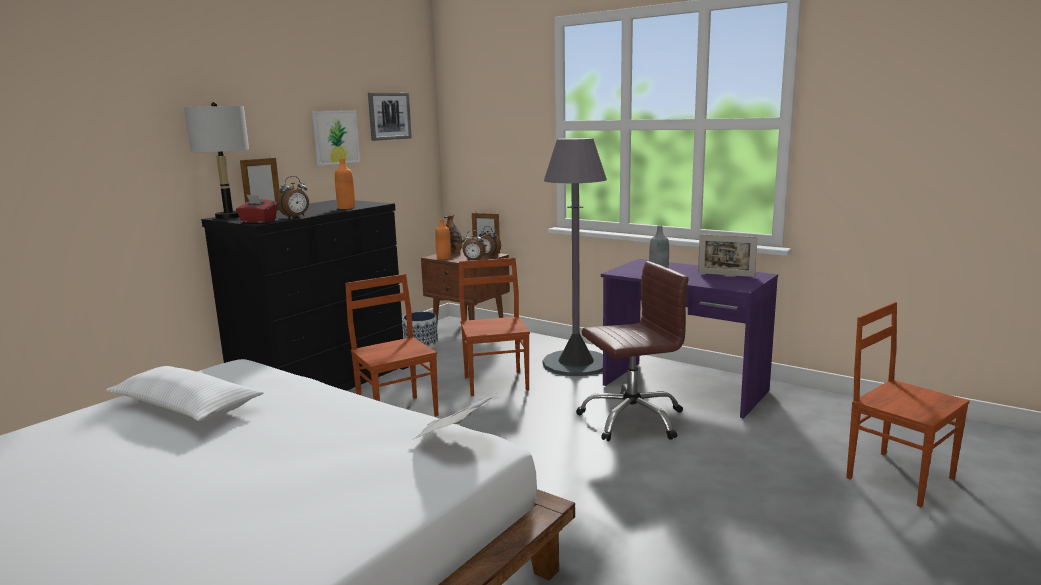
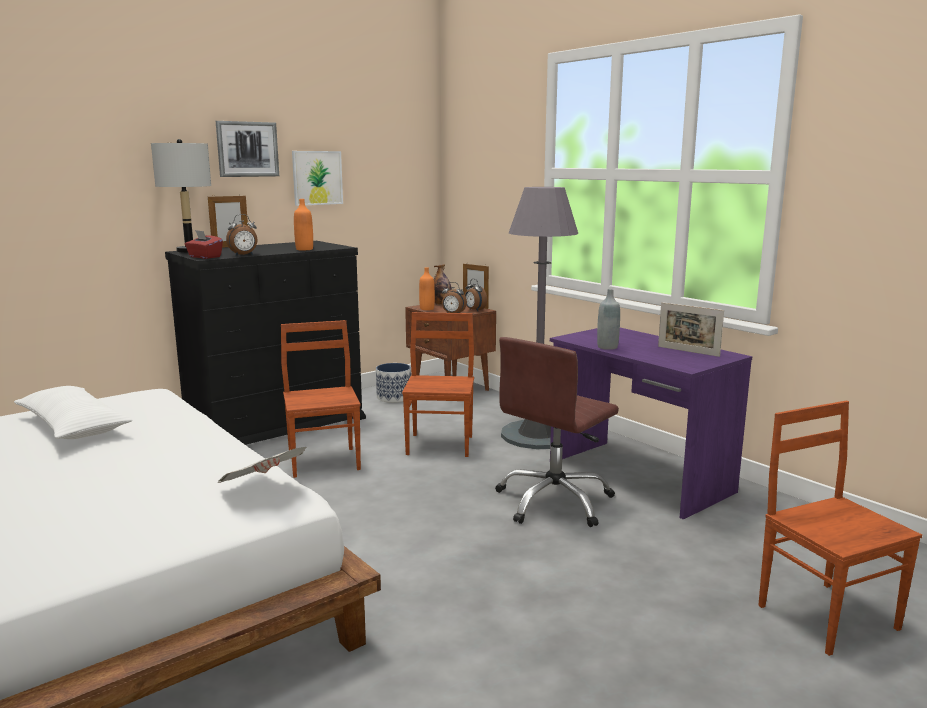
camera: 15 degrees right, 0 degrees up
(389, 116) = (380, 158): picture -> picture (247, 149)
(631, 419) = (555, 502): brown office chair -> brown office chair turned 135 degrees clockwise

